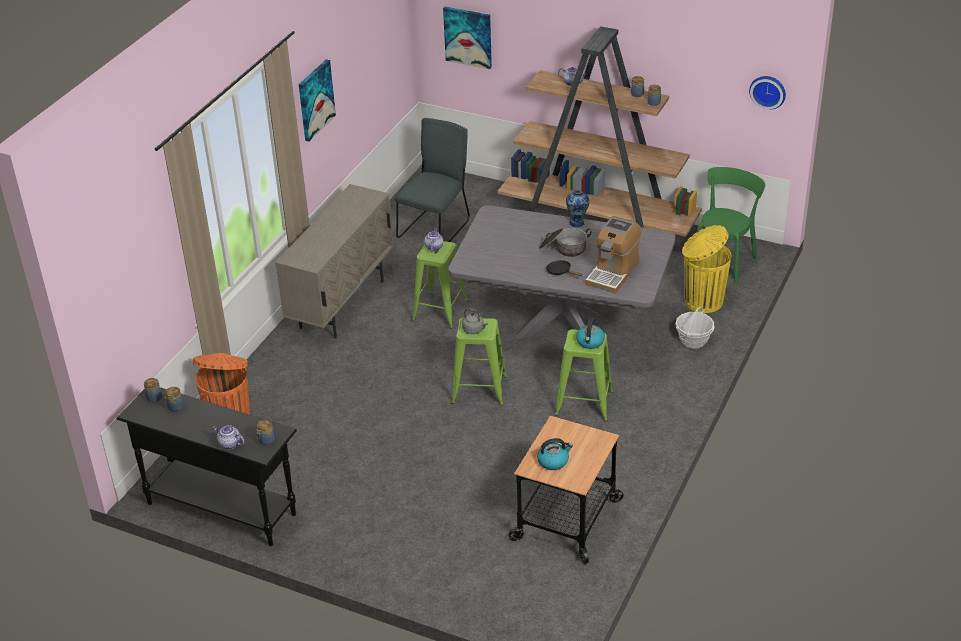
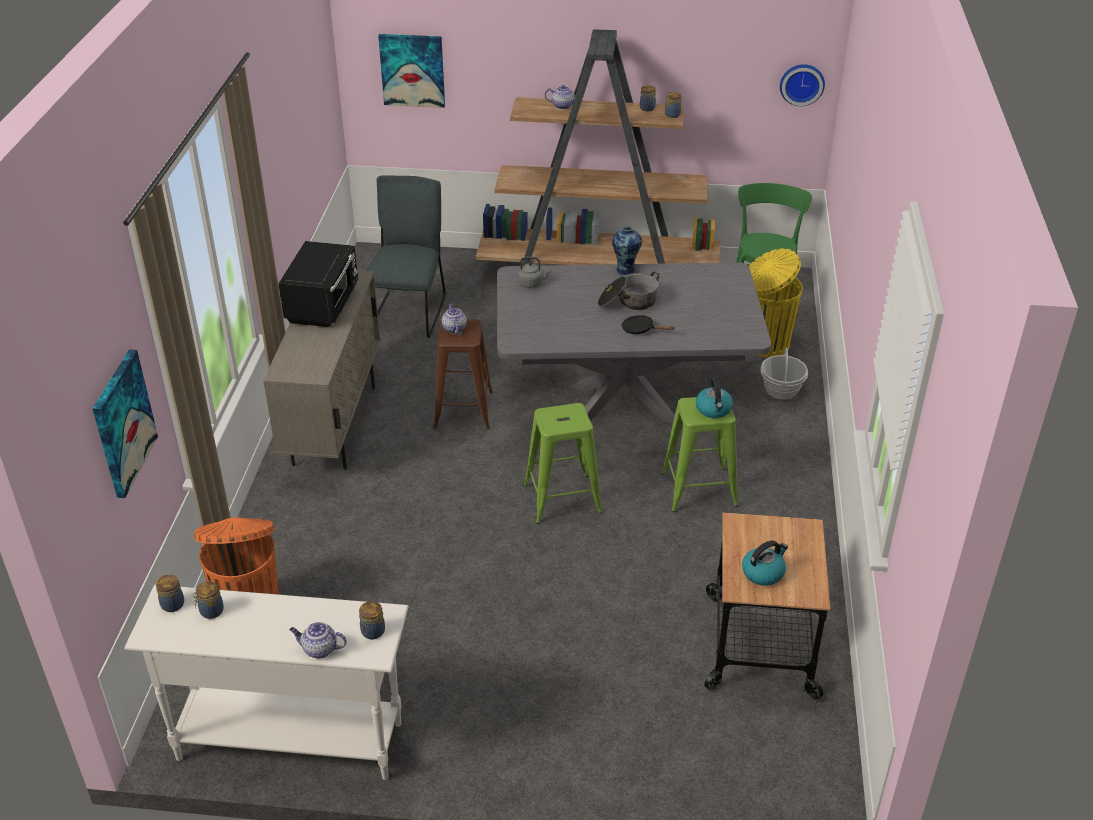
camera: 20 degrees left, 0 degrees up
(221, 508) = (289, 740): black console table -> white console table
(315, 100) = (267, 157): picture -> picture (123, 423)
(341, 213) = (324, 305): none -> black microwave
(440, 310) = (463, 410): green stool -> brown stool
(474, 330) = (562, 421): grey kettle -> grey kettle (532, 283)
(613, 273) = (704, 320): coffee machine -> none

